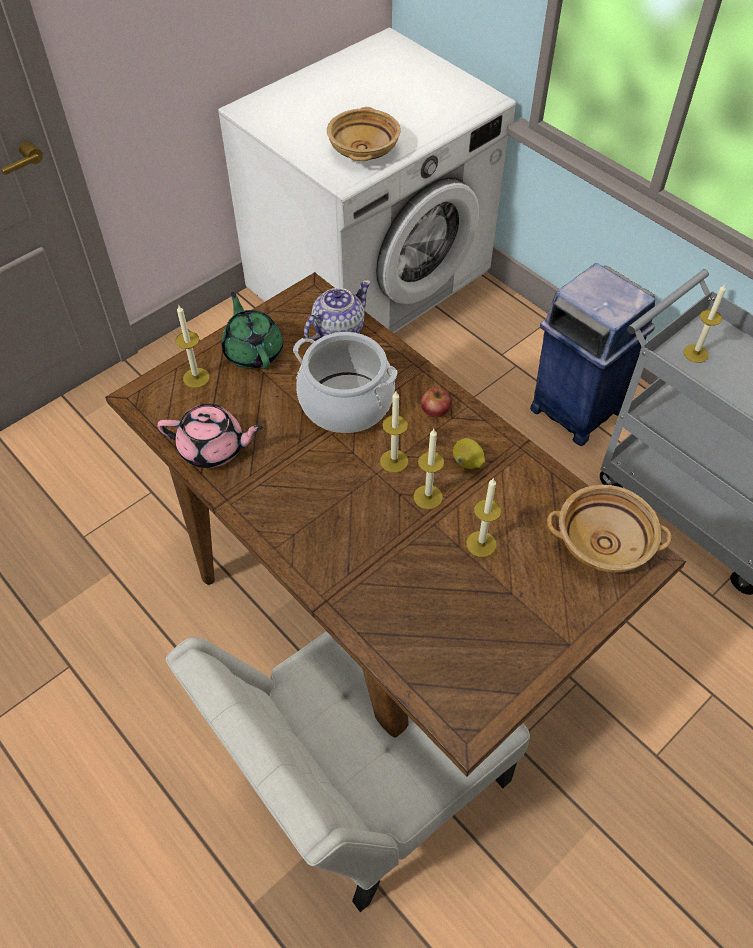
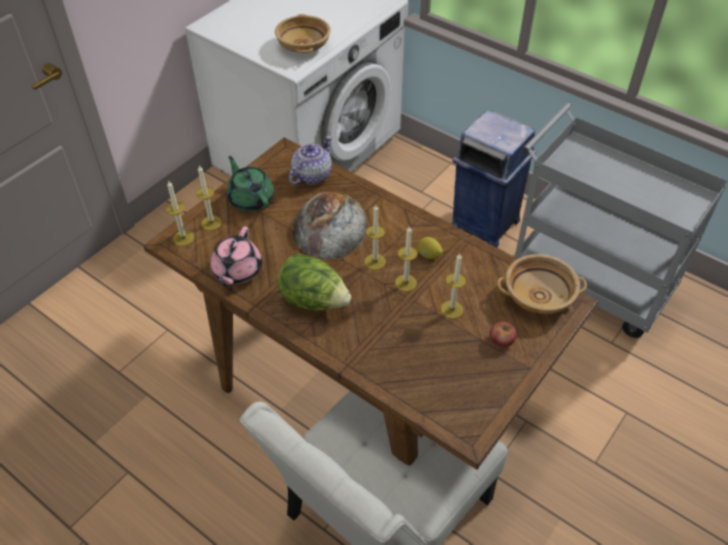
camera: 10 degrees left, 5 degrees down
(213, 448) = (237, 271): pink teapot -> pink teapot turned 105 degrees clockwise
(302, 504) = (314, 301): none -> lettuce
(346, 403) = (330, 226): cooking pot -> bread
(435, 409) = (397, 222): apple -> apple (501, 340)
(695, 353) = (572, 162): candle -> candle (183, 238)

